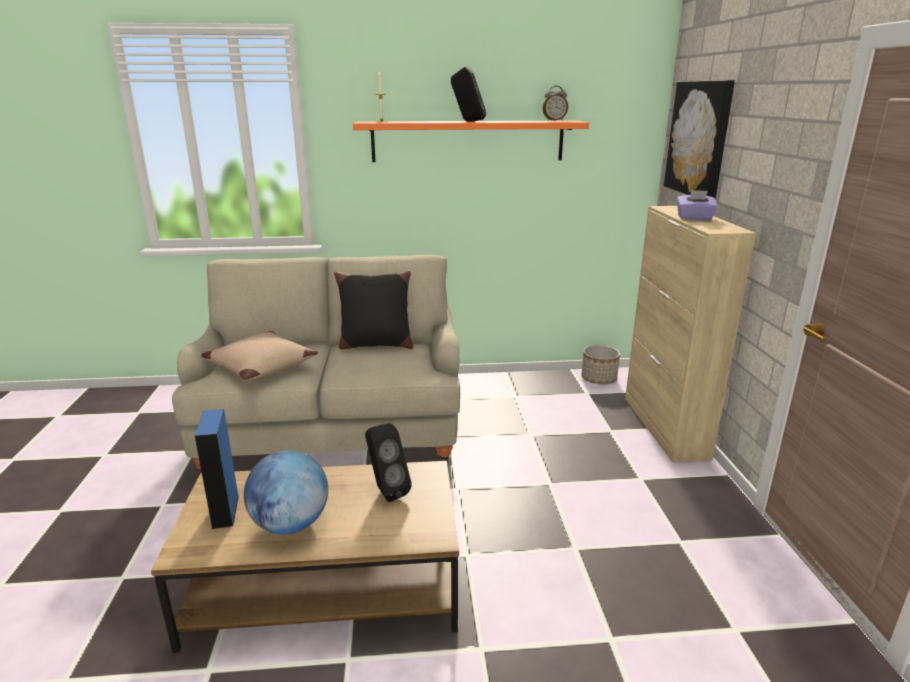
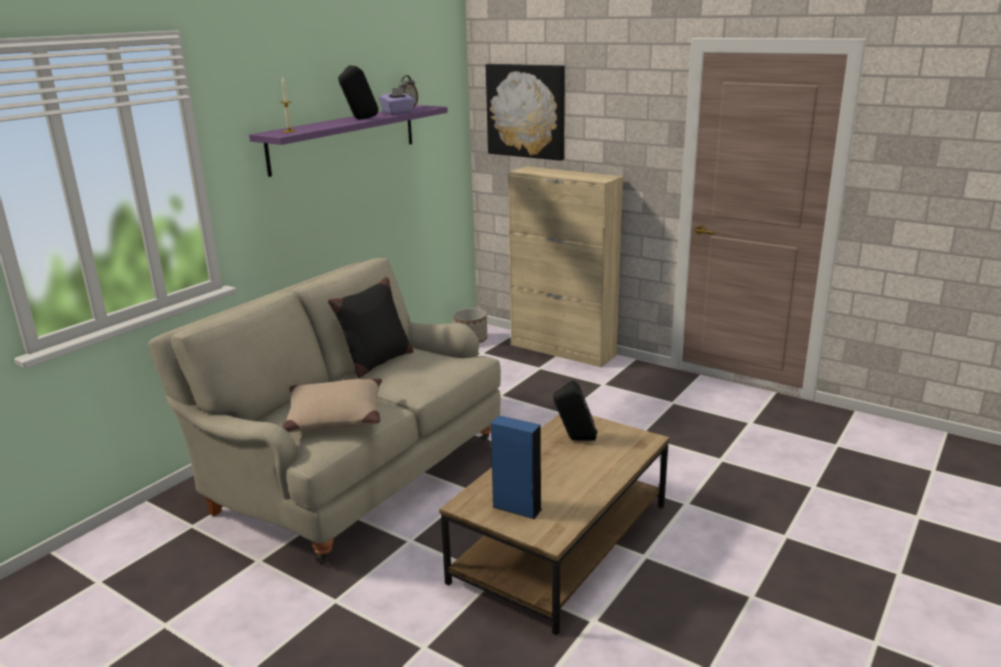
camera: 50 degrees left, 0 degrees up
(290, 524) = (569, 485): globe -> none
(468, 141) = (344, 138): orange shelf -> purple shelf
(694, 218) = (564, 174): purple tissue box -> purple tissue box (398, 112)

